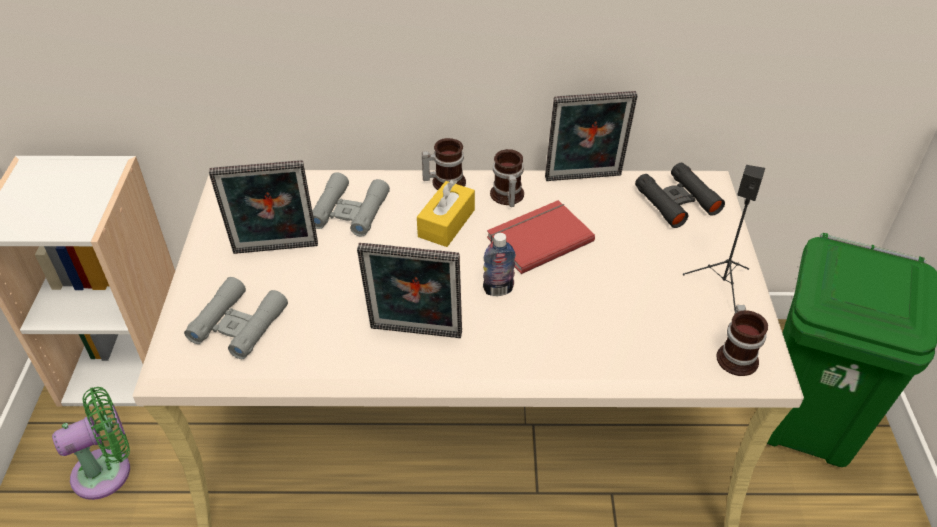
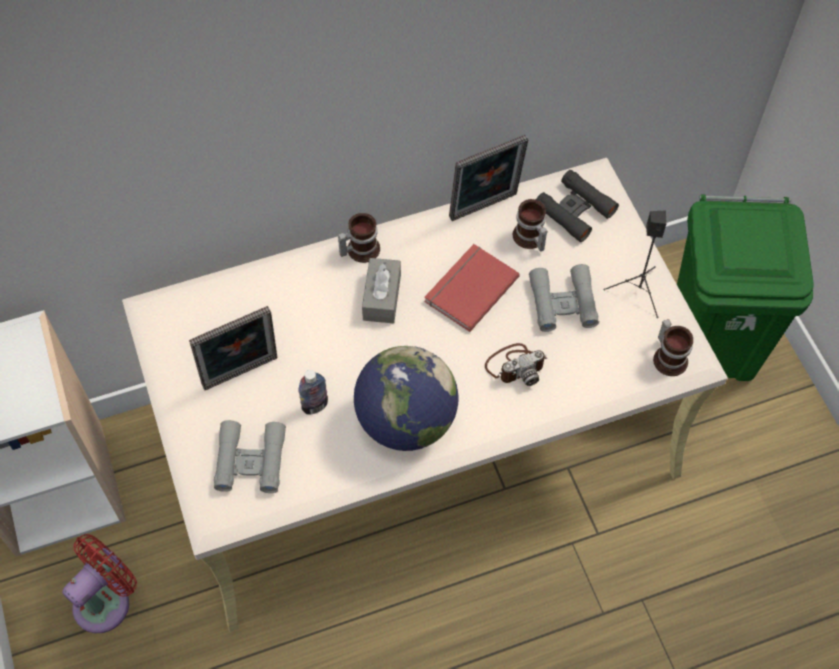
camera: 20 degrees left, 15 degrees up
(108, 471) = (106, 600): green fan -> red fan
(349, 211) = (287, 311): grey binoculars -> grey binoculars (563, 303)
(415, 335) = (406, 421): picture frame -> globe
(446, 223) = (382, 297): yellow tissue box -> grey tissue box
(498, 290) = (456, 354): bottle -> bottle (315, 406)
(506, 196) = (422, 250): mug -> mug (529, 239)
(557, 316) = (515, 365): none -> camera

